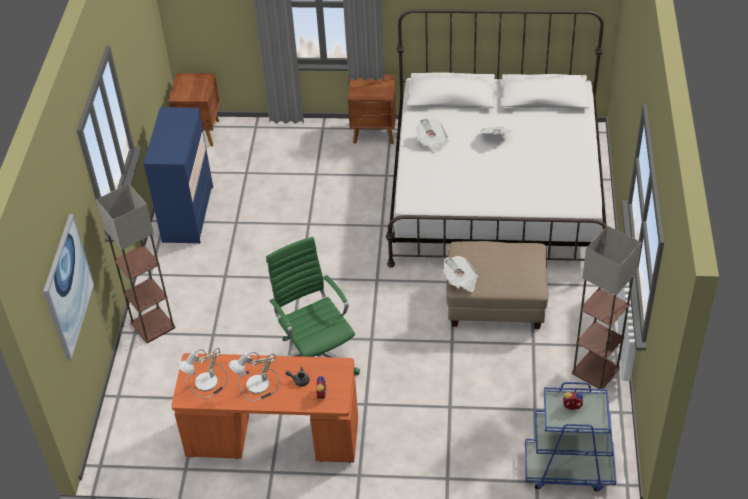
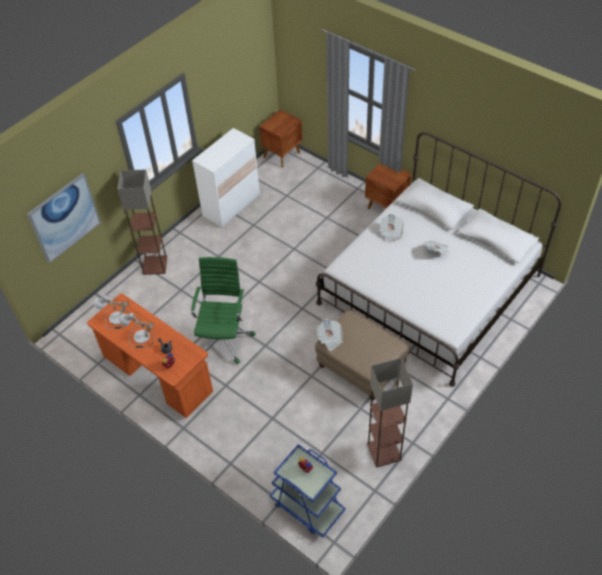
camera: 35 degrees right, 5 degrees up
(188, 214) = (231, 205): blue dresser -> white dresser

